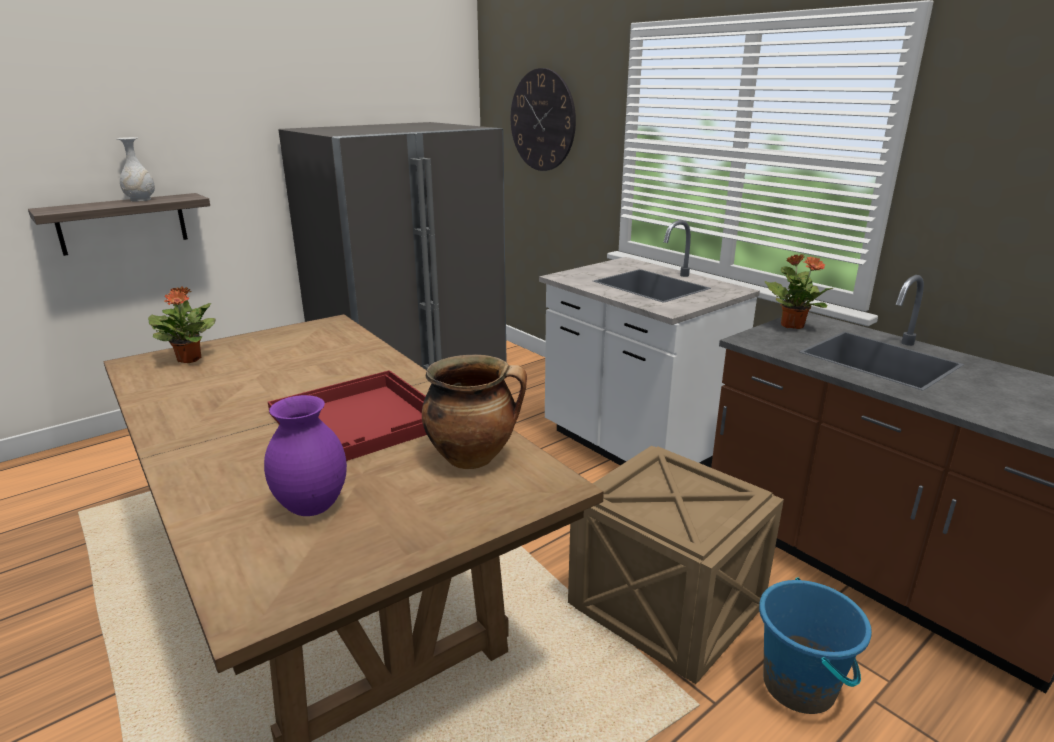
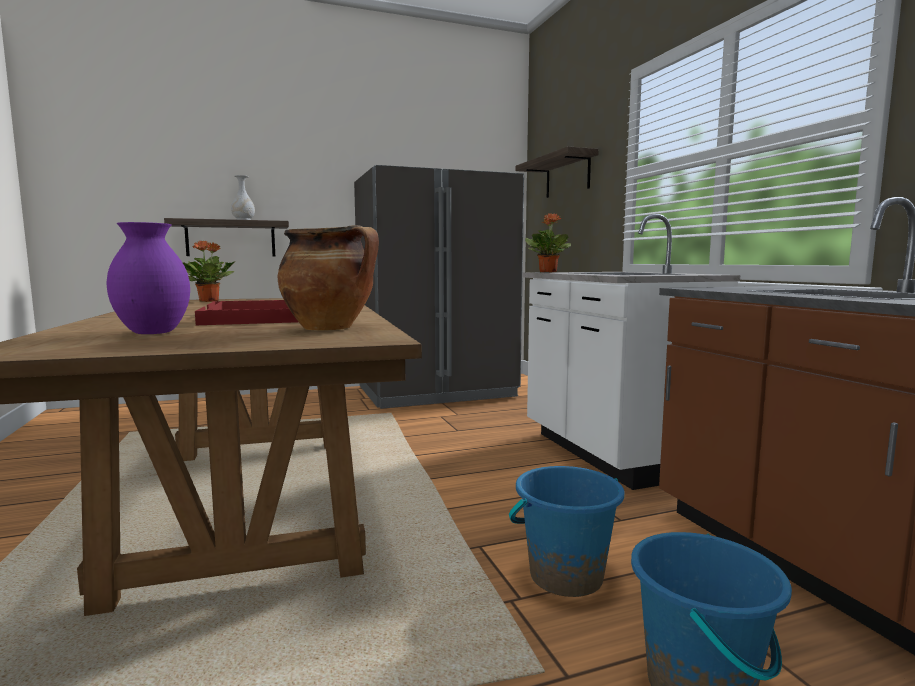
camera: 20 degrees right, 15 degrees down
(542, 120) = (567, 176): wall clock -> shelf
(667, 608) = (565, 576): crate -> blue bucket
(792, 325) = (758, 287): potted plant -> potted plant (548, 272)

